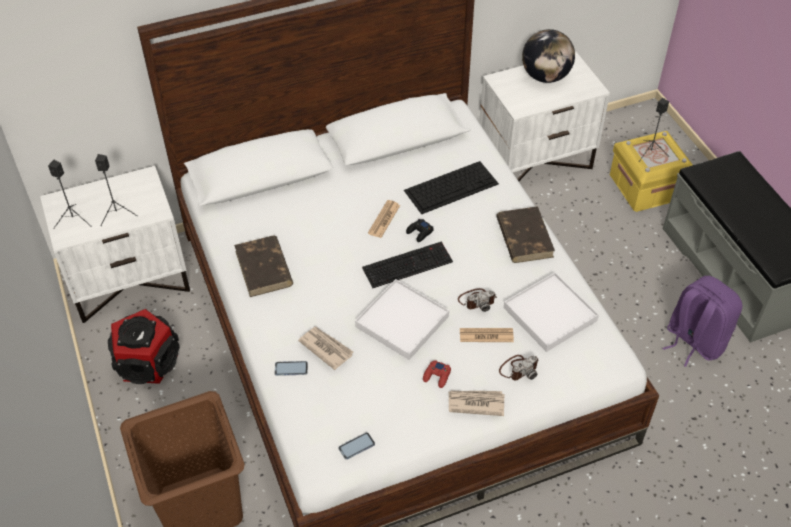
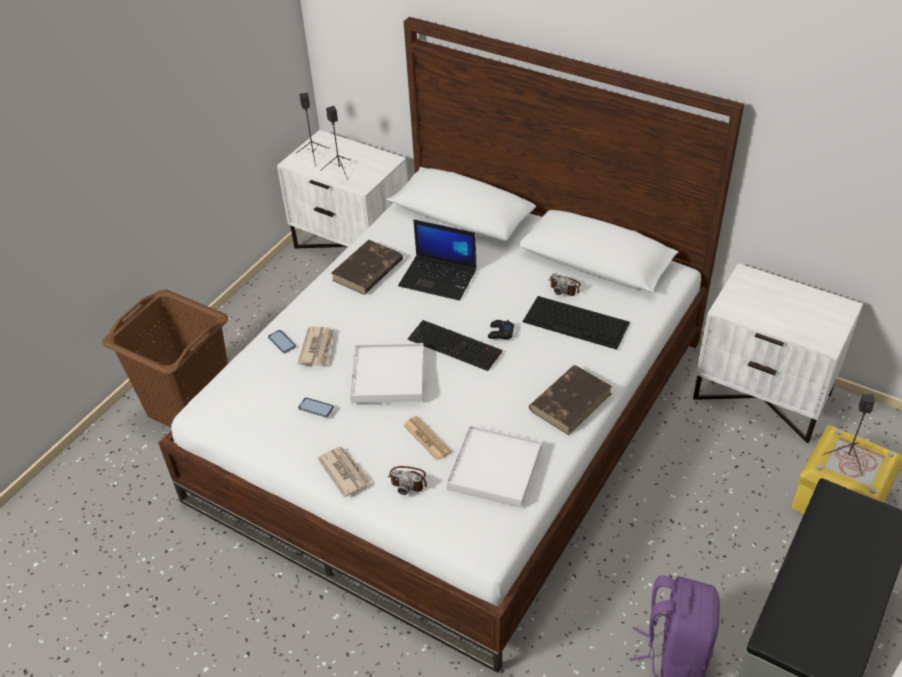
camera: 55 degrees right, 5 degrees down
(148, 362) = (290, 300): speaker -> none
(321, 231) = (439, 278): none -> laptop
(356, 446) = (237, 422): phone -> phone (316, 408)
(384, 219) = (491, 304): newspaper -> none
(437, 376) = (351, 431): red game controller -> none
(477, 300) = (460, 411): camera -> camera (565, 287)
(545, 76) = (795, 302): globe -> none

